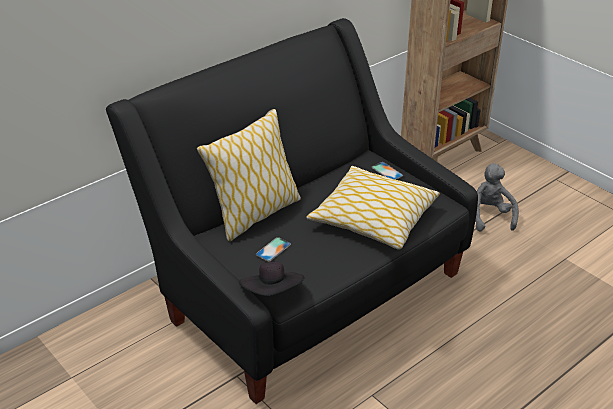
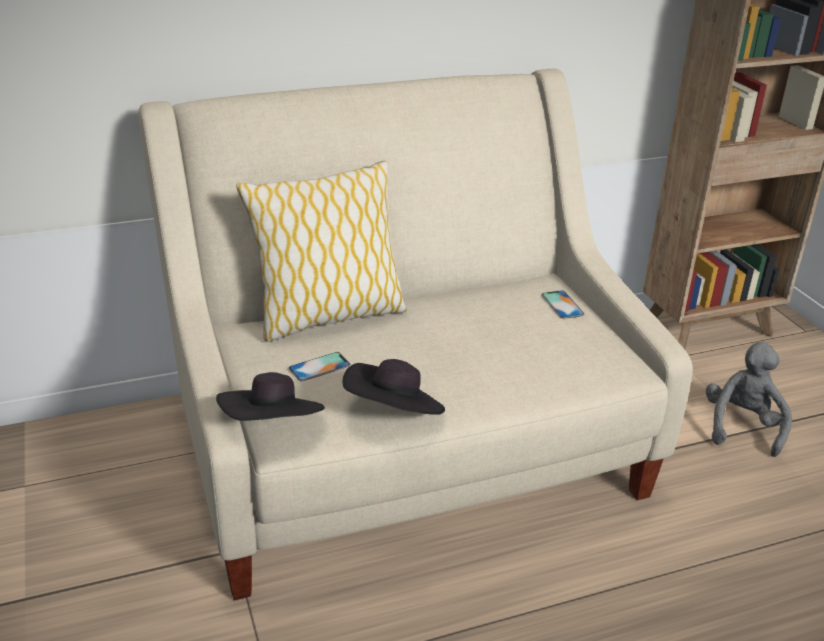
camera: 20 degrees right, 5 degrees down
(305, 287) = (407, 454): black sofa -> beige sofa
(335, 266) = (394, 413): none -> black hat
(373, 219) = (499, 362): pillow -> none

